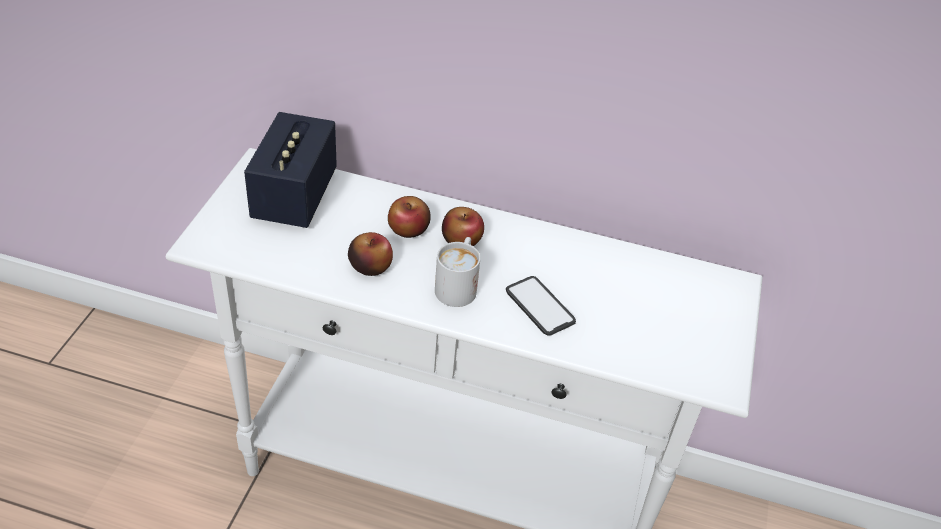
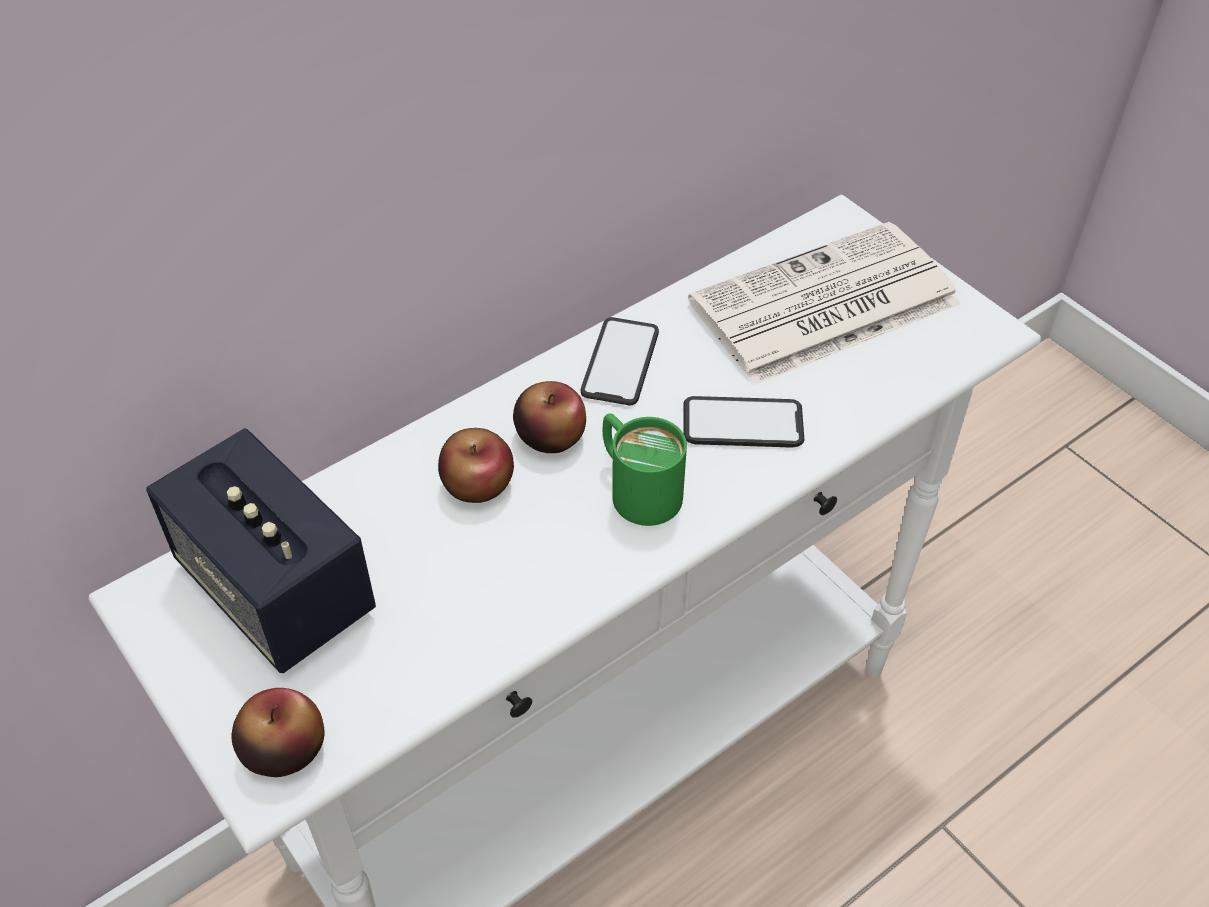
camera: 50 degrees left, 5 degrees up
(370, 266) = (516, 570): apple -> apple (284, 749)
(458, 285) = (636, 488): white mug -> green mug
(534, 242) = (620, 362): none -> phone
(660, 303) = (822, 306): none -> newspaper

